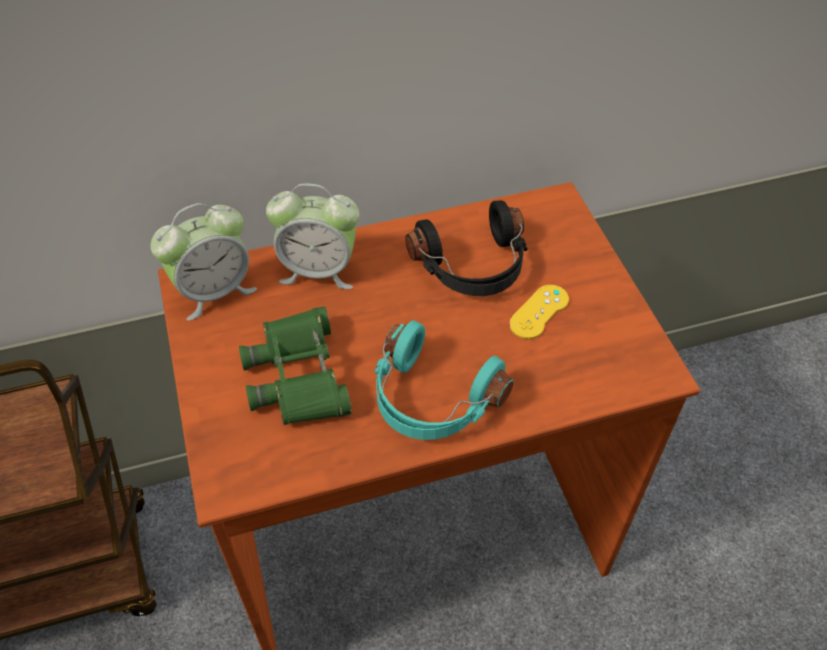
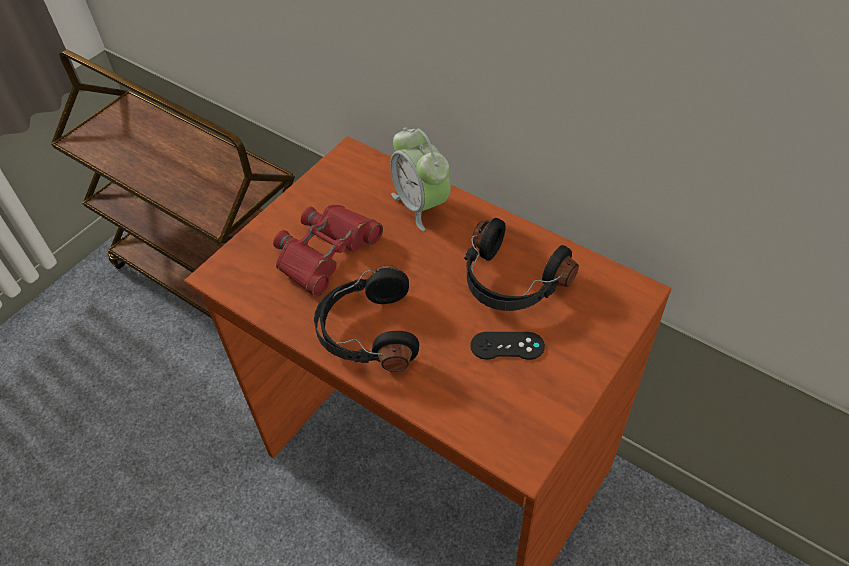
camera: 55 degrees right, 0 degrees up
(214, 291) = (354, 170): alarm clock -> none
(299, 375) = (326, 253): green binoculars -> red binoculars
(431, 400) = (367, 332): turquoise headphones -> black headphones
(539, 312) = (507, 346): yellow game controller -> black game controller

